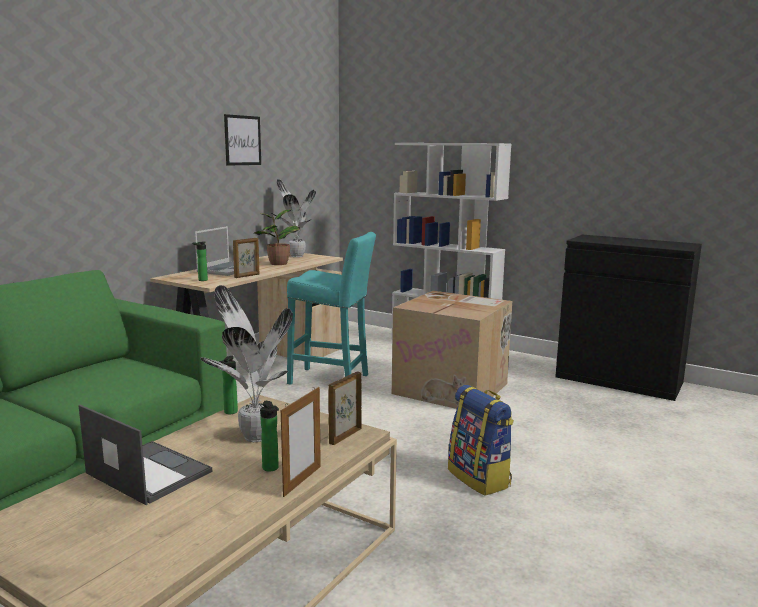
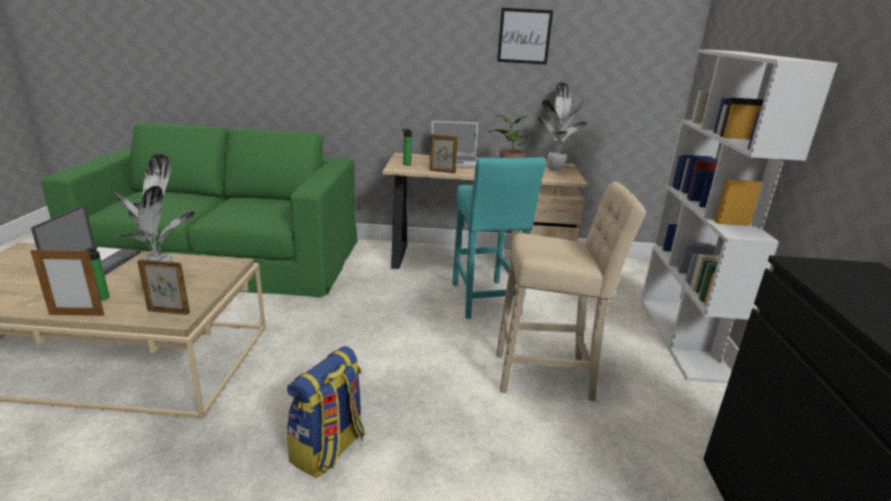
camera: 60 degrees right, 10 degrees up
(229, 412) = (207, 259): bottle -> none
(452, 388) = (549, 376): cardboard box -> beige stool

